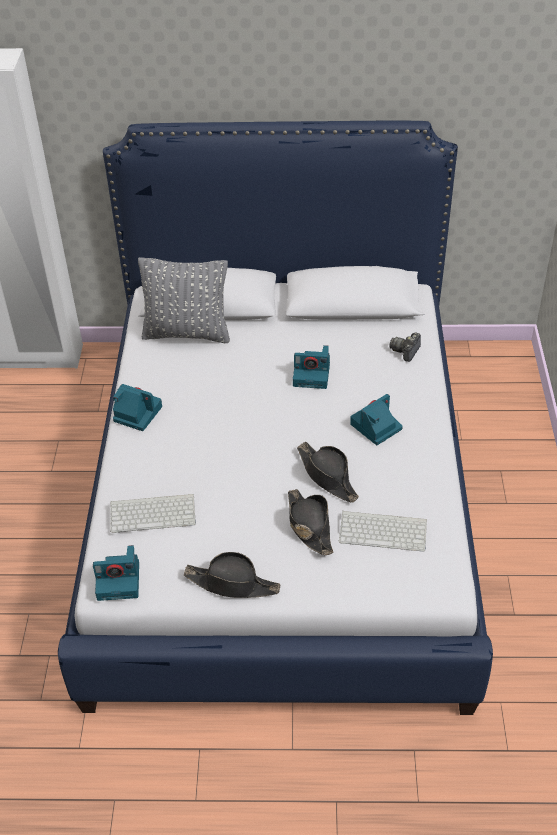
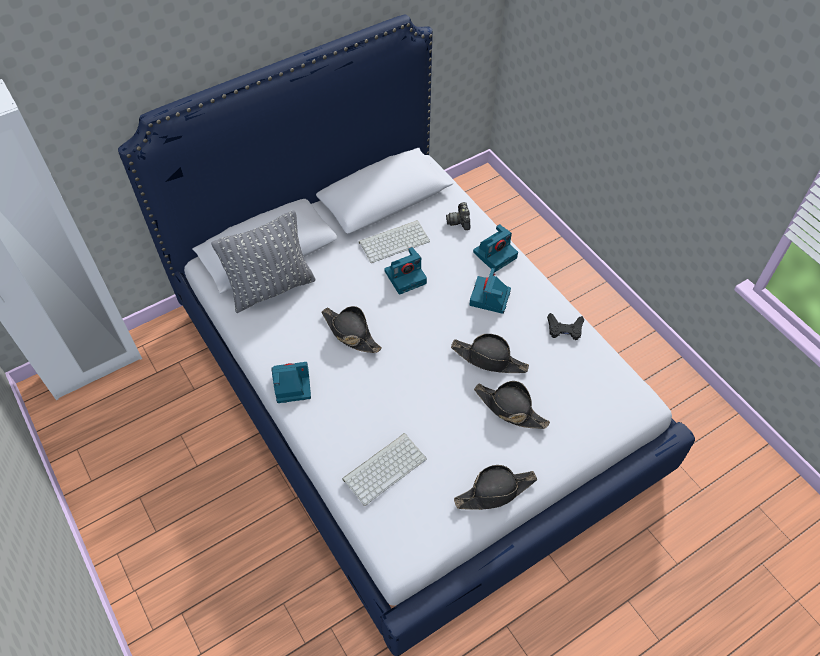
camera: 35 degrees left, 10 degrees up
(119, 580) = (407, 543): camera -> camera (495, 254)
(221, 397) = (350, 333): none -> black hat
(384, 530) = (565, 382): keyboard -> keyboard (394, 241)
(426, 486) = (564, 329): none -> black game controller

